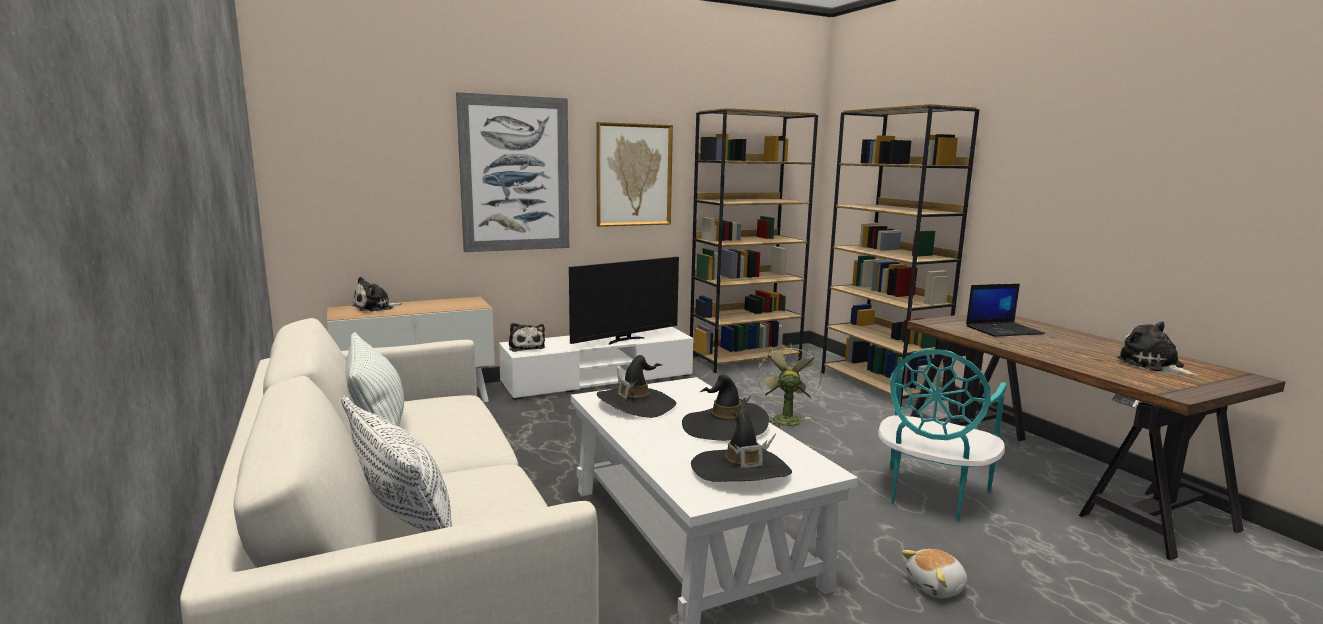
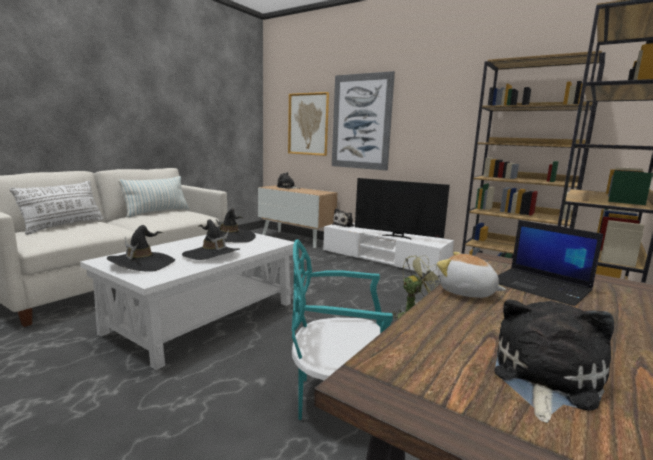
camera: 60 degrees right, 0 degrees up
(634, 175) = (437, 122): picture -> picture (308, 124)
(936, 587) = (174, 413): plush toy -> plush toy (466, 292)

